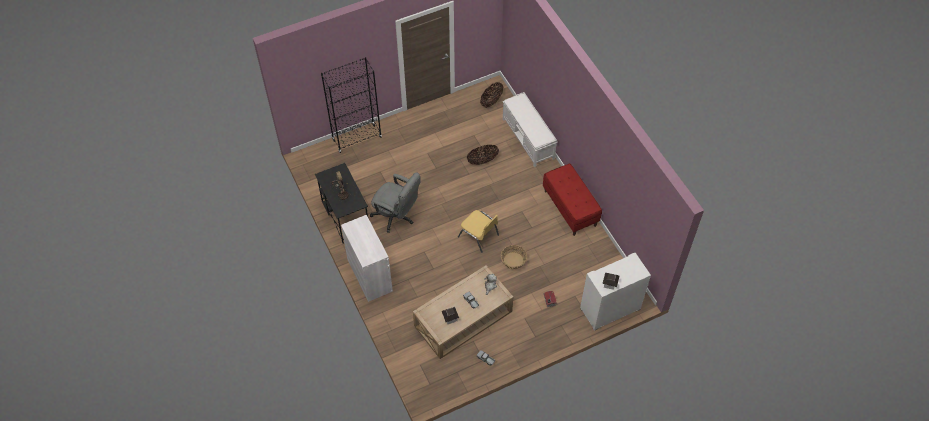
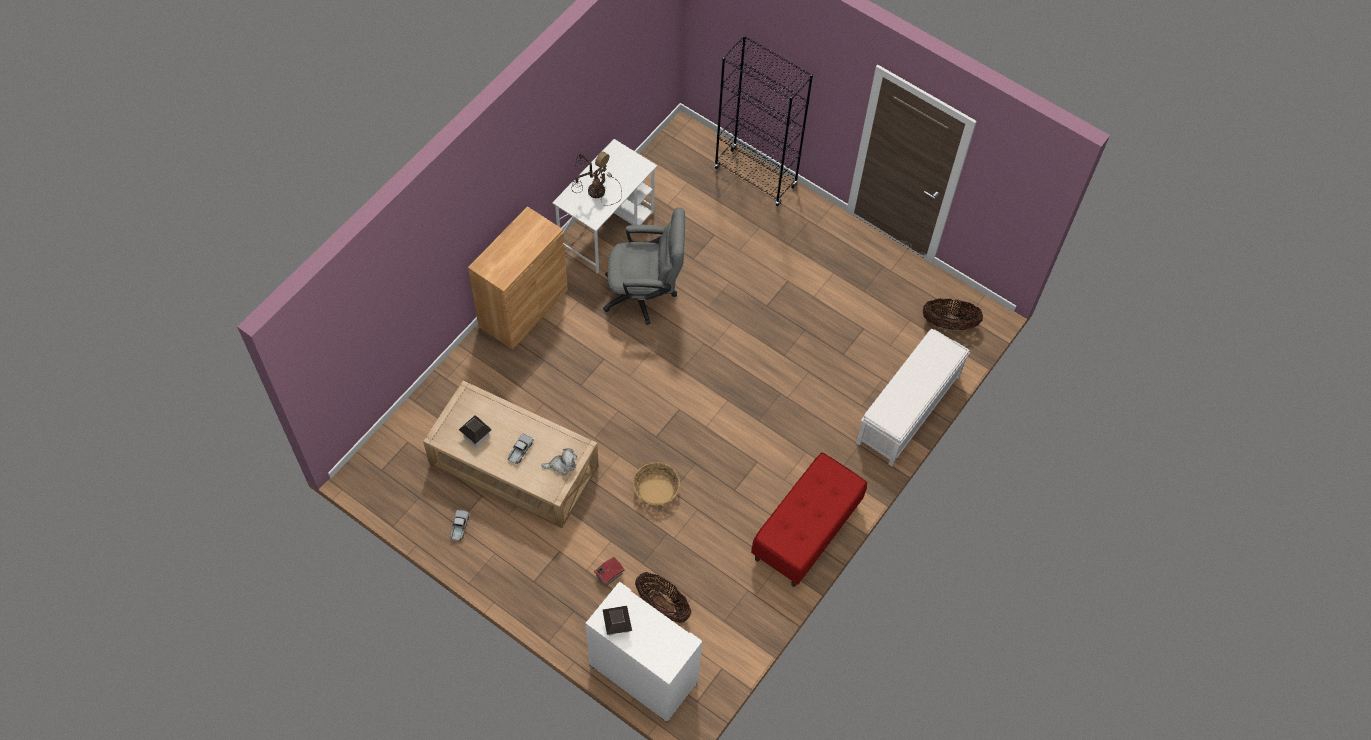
camera: 60 degrees right, 5 degrees up
(345, 217) = (607, 229): black desk -> white desk
(369, 275) = (523, 308): white cabinet -> brown cabinet
(397, 216) = (645, 294): grey office chair -> grey office chair turned 90 degrees counterclockwise
(479, 236) = (674, 421): yellow chair -> none
(482, 160) = (821, 363): basket -> basket (662, 605)

